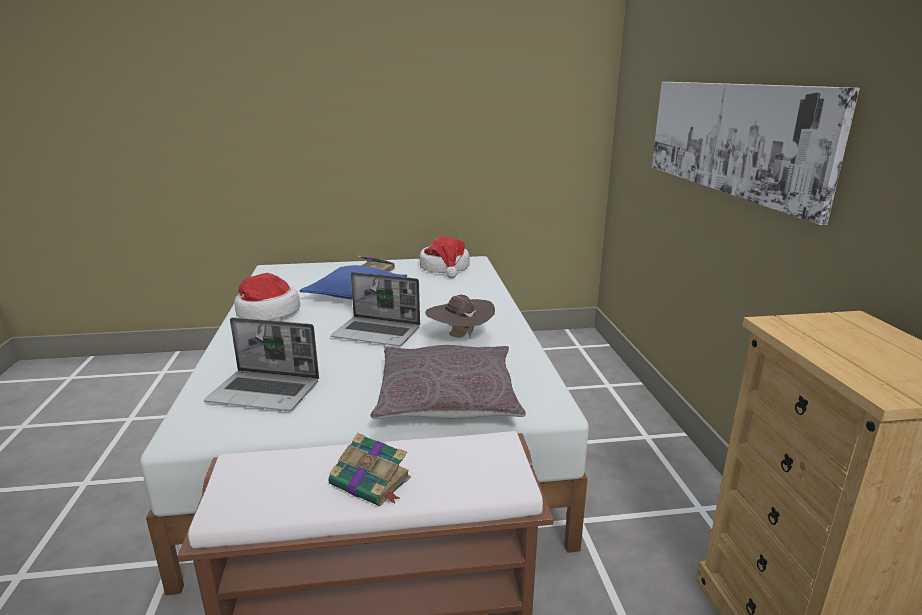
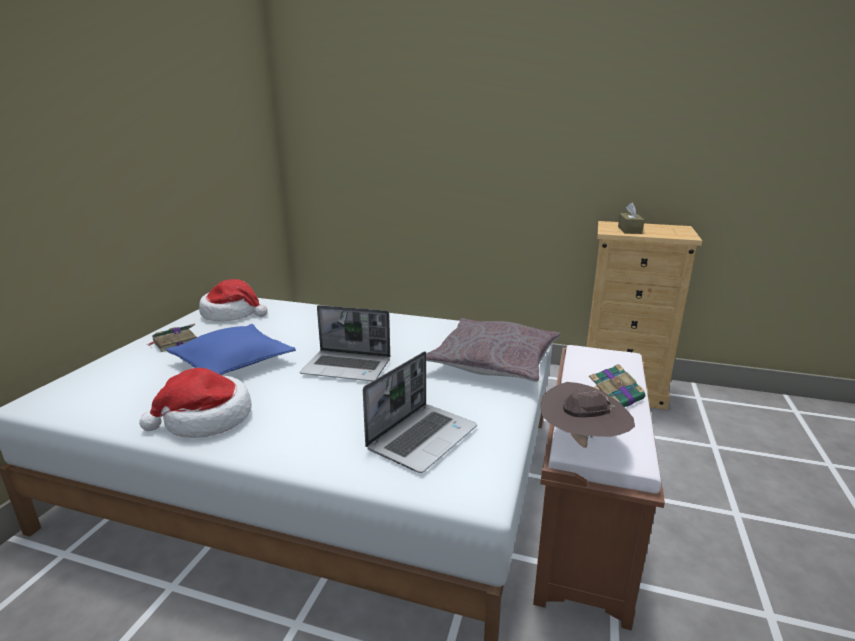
camera: 65 degrees left, 0 degrees up
(378, 333) = (348, 367): laptop -> laptop turned 60 degrees clockwise
(460, 337) = (396, 338): brown hat -> brown hat (581, 443)
(731, 138) = (459, 146): picture -> none
(830, 337) = (629, 230): none -> brown tissue box

